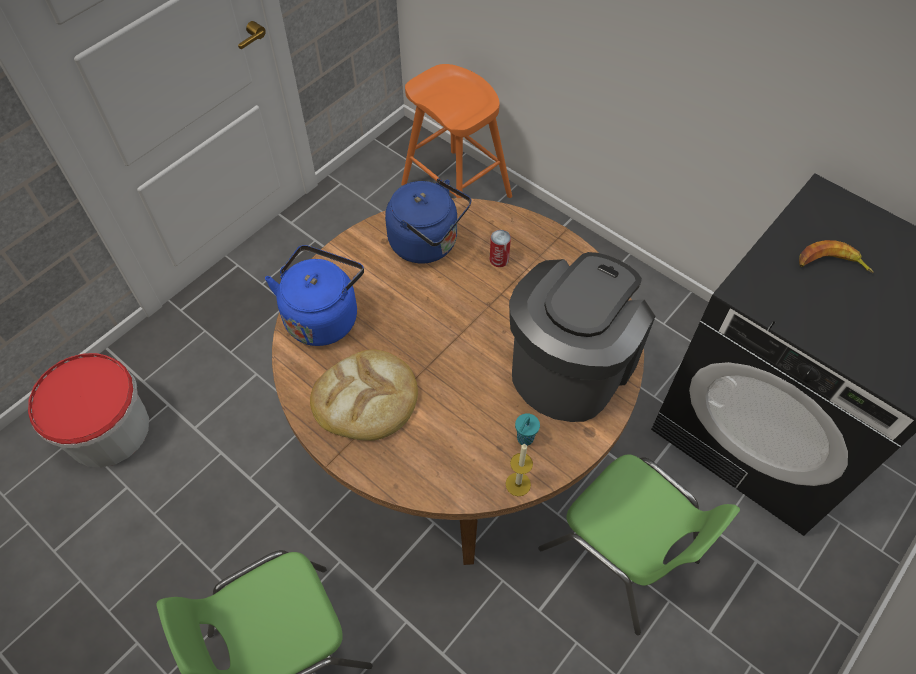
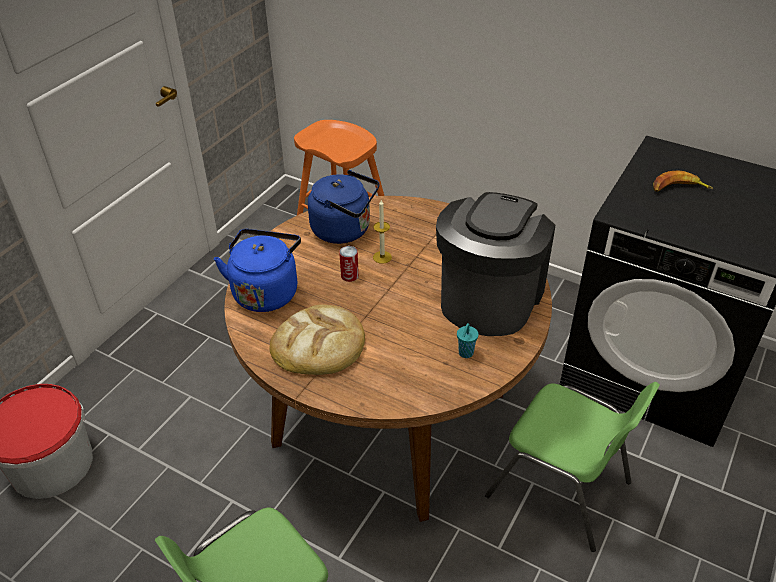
camera: 10 degrees left, 15 degrees down
(499, 259) = (408, 233): can -> can (349, 275)
(518, 484) = (469, 386): candle -> candle (382, 257)

